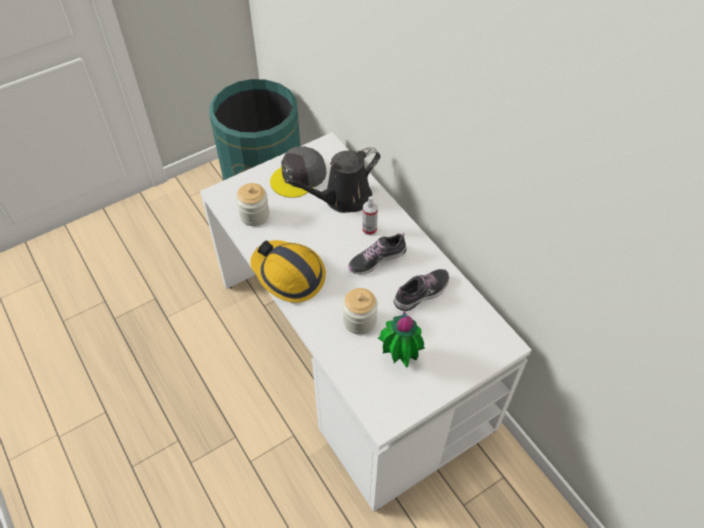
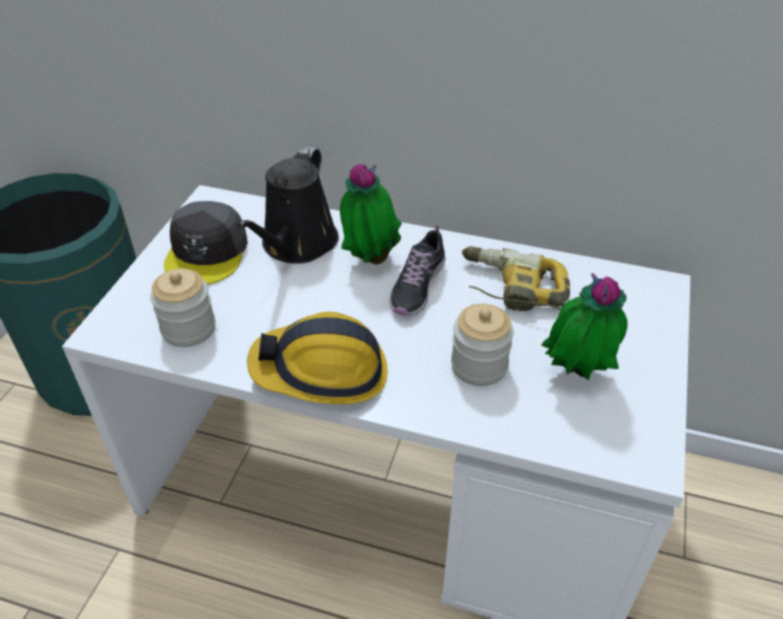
camera: 40 degrees left, 10 degrees down
(369, 229) = (369, 260): spray bottle -> potted plant
(422, 293) = (512, 290): shoe -> power drill

